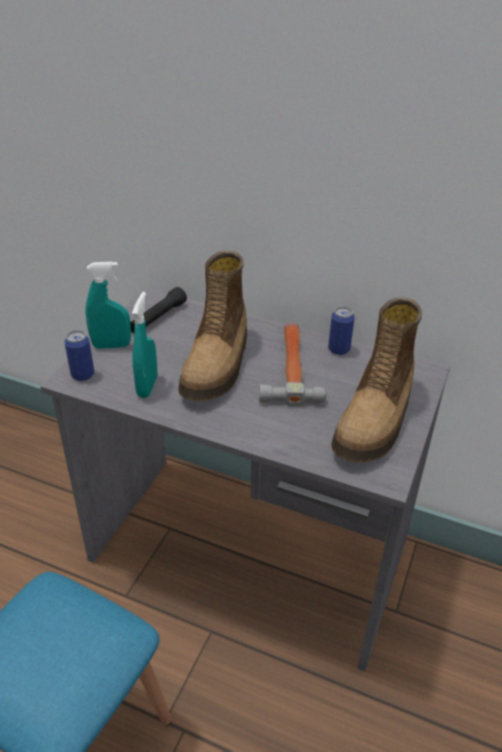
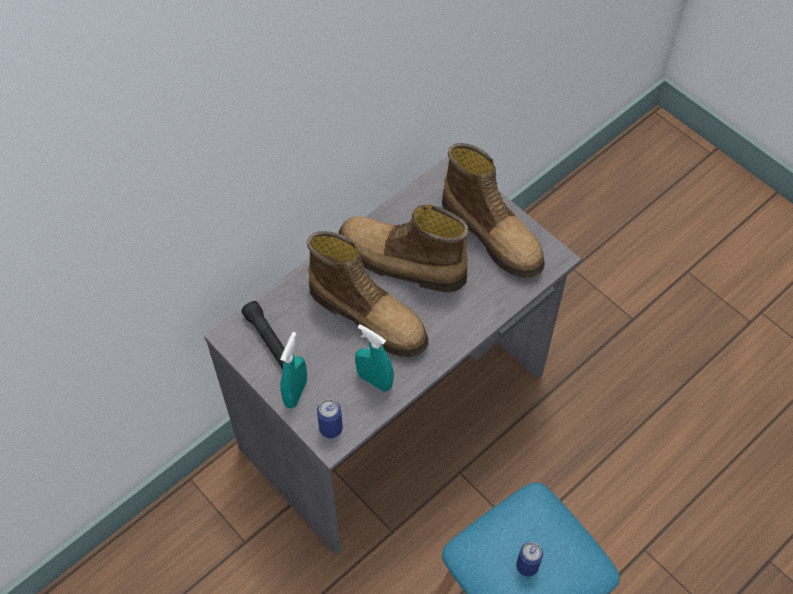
camera: 65 degrees left, 20 degrees up
(291, 367) = (401, 262): hammer -> boot
(339, 349) = (394, 217): can -> can (527, 566)

